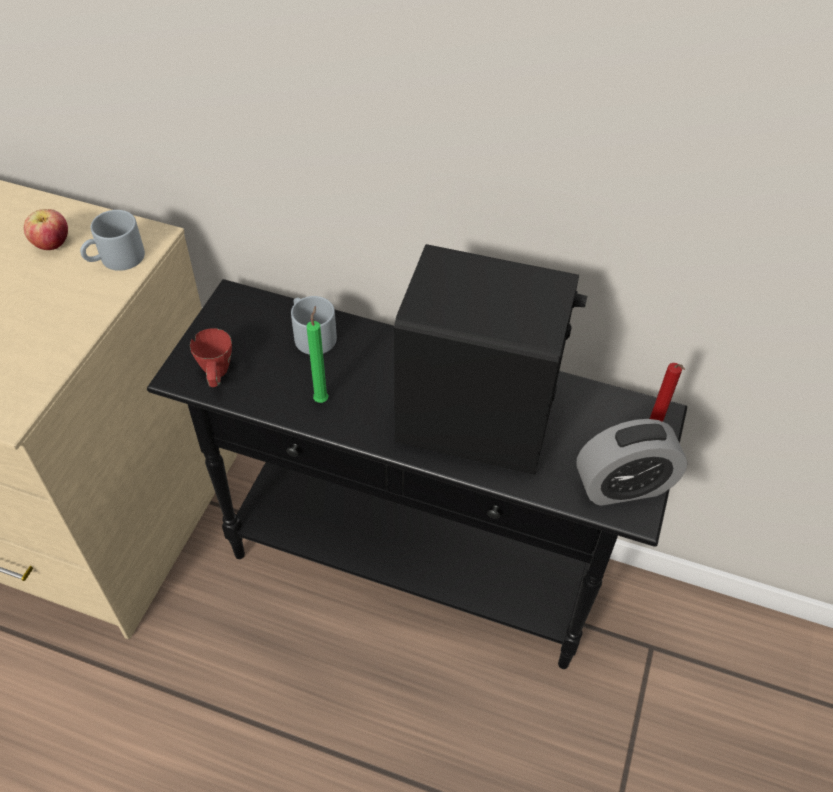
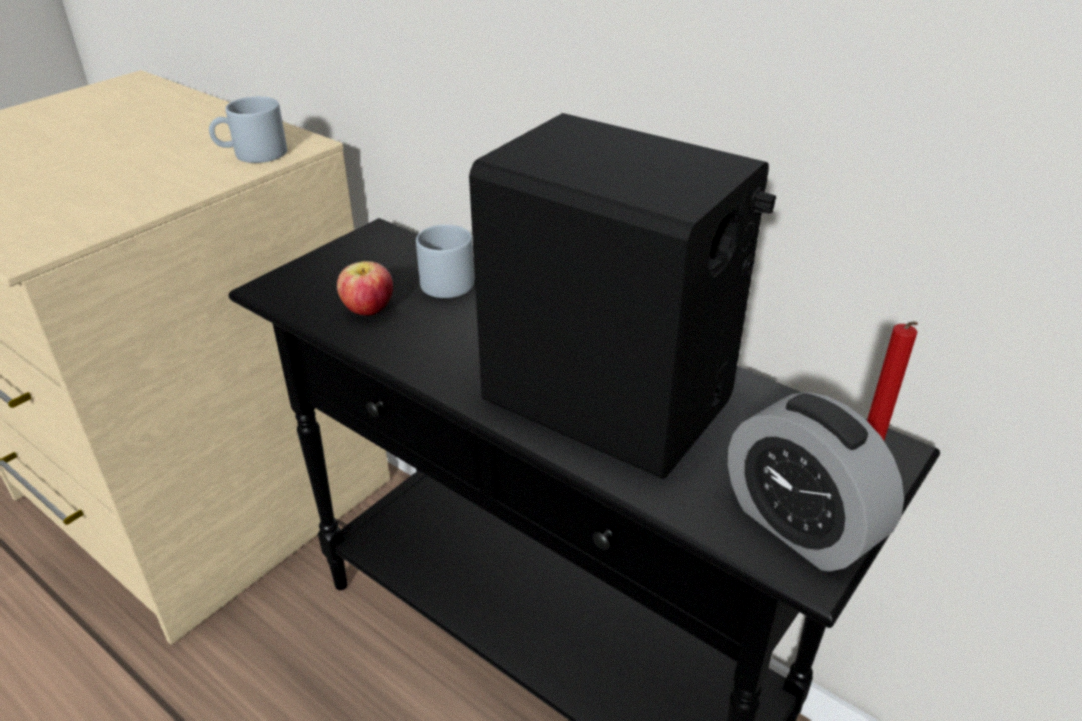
camera: 20 degrees right, 15 degrees down
(52, 245) = (199, 136): apple -> apple (368, 310)
(217, 378) = (310, 297): red mug -> none
(322, 398) = (418, 339): green candle -> none
(623, 486) = (799, 526): alarm clock -> alarm clock turned 45 degrees clockwise

